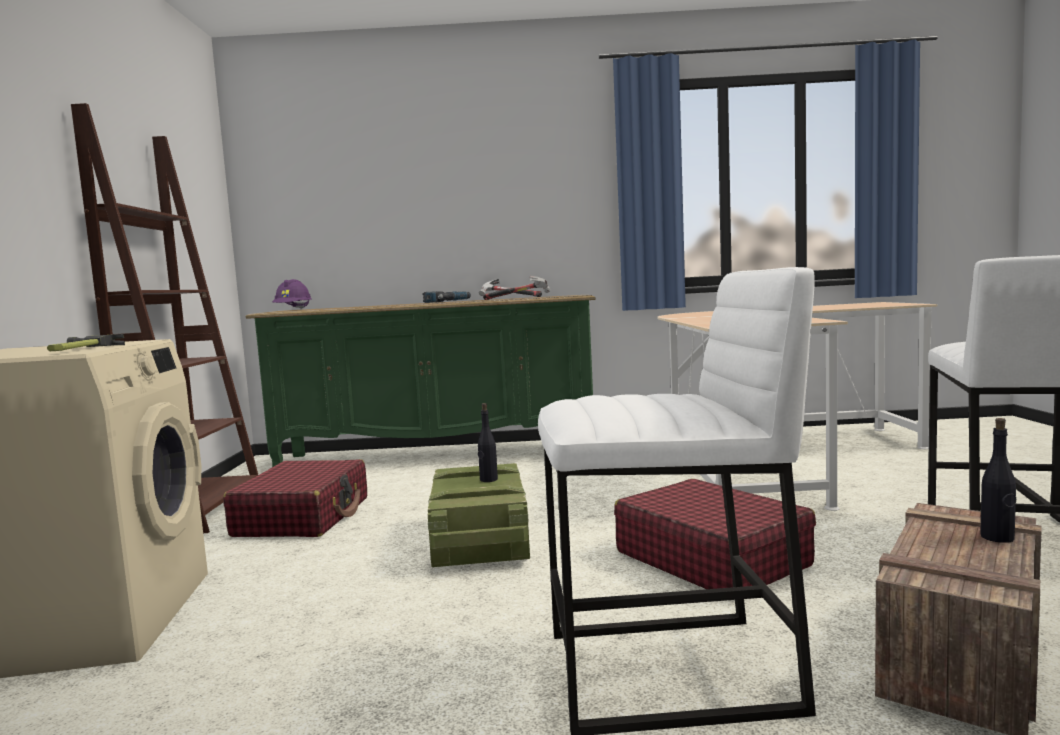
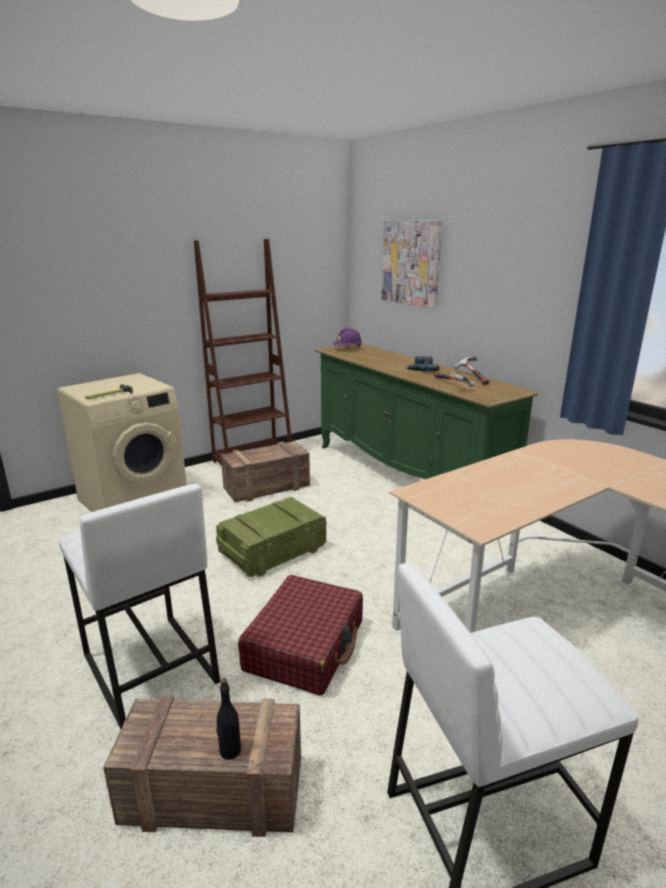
camera: 55 degrees right, 15 degrees up
(304, 517) = (268, 487): red suitcase -> crate
(364, 189) = (411, 263): none -> picture
(488, 480) = (280, 520): black bottle -> none

